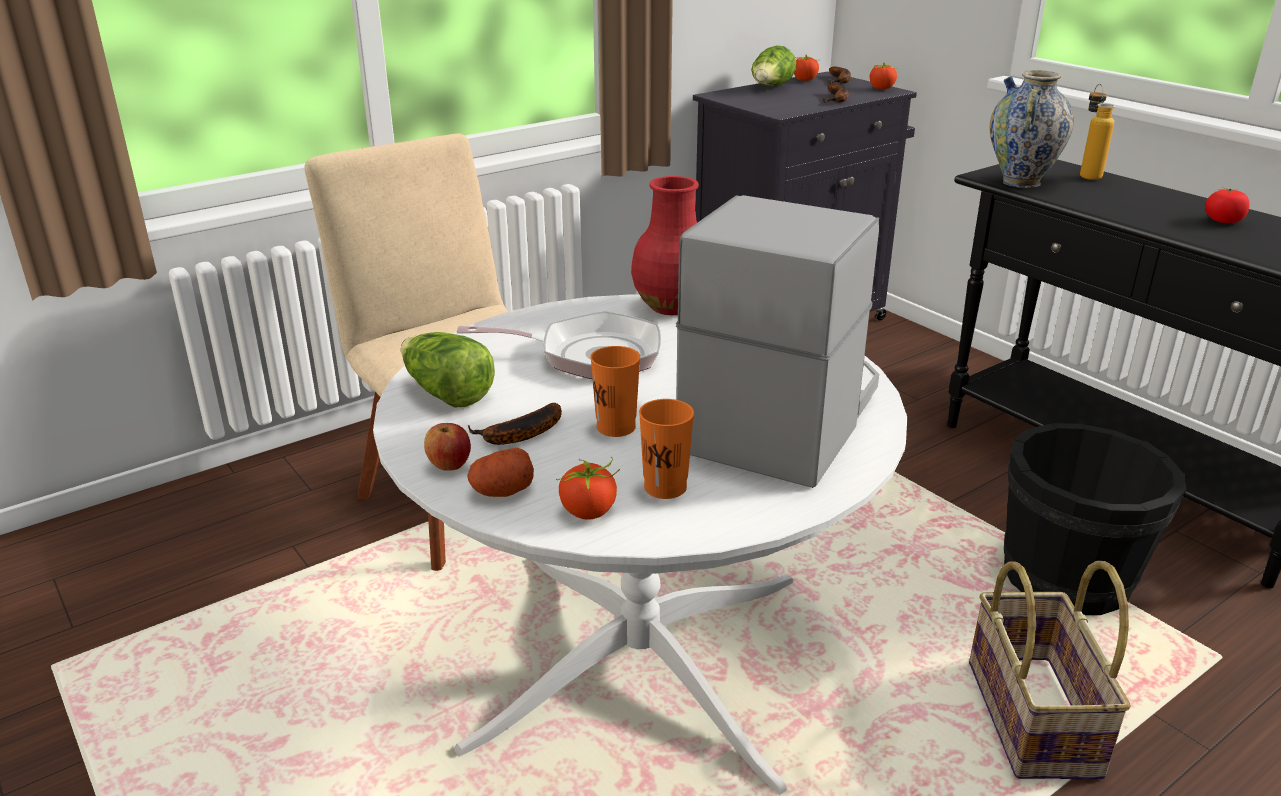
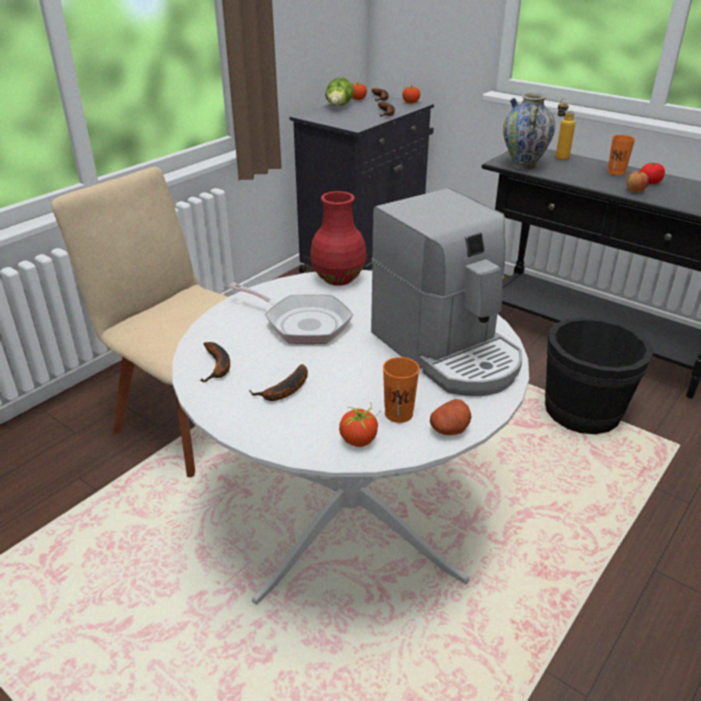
camera: 15 degrees left, 5 degrees up
(446, 393) = (218, 366): lettuce -> banana
(449, 465) = (249, 422): apple -> apple (635, 191)
(502, 491) = (294, 435): potato -> potato (449, 429)
(589, 355) = (302, 323): frying pan -> frying pan turned 45 degrees clockwise
(616, 427) = (346, 375): orange cup -> orange cup (616, 172)
(783, 418) = (447, 351): coffee machine -> coffee machine turned 135 degrees clockwise
(1035, 718) = (593, 503): basket -> none

